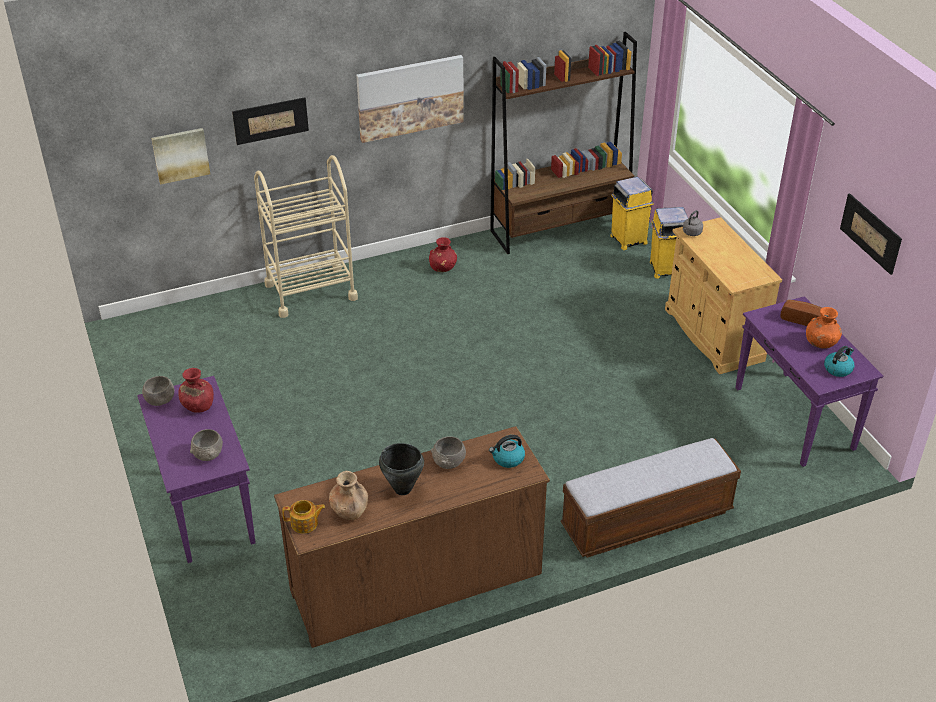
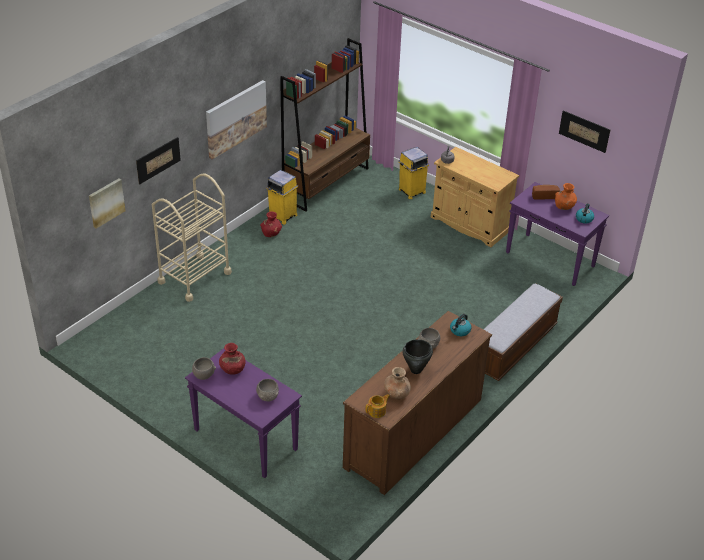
camera: 30 degrees left, 0 degrees up
(628, 239) = (374, 179): yellow trash can -> yellow trash can (282, 216)

